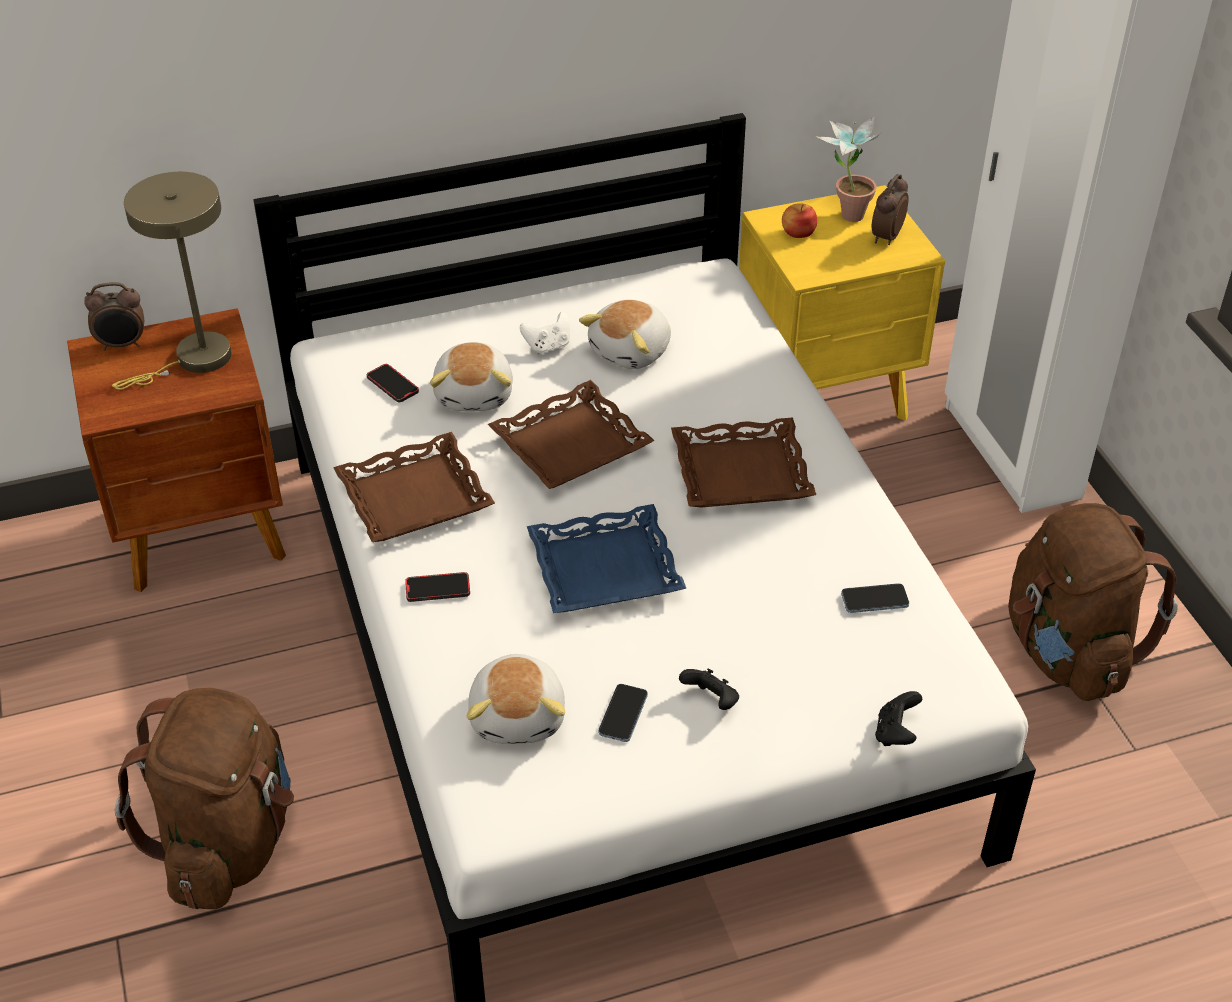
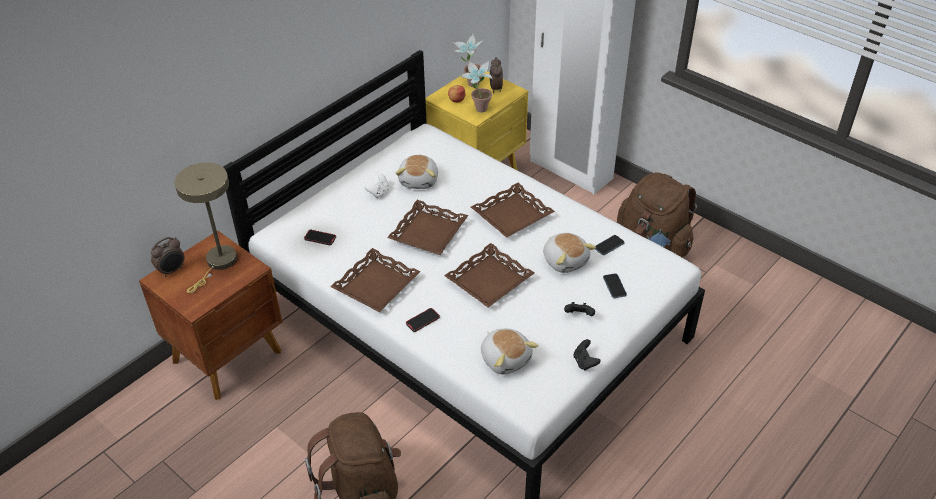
camera: 30 degrees left, 0 degrees up
(475, 394) = (363, 227): plush toy -> plush toy (565, 260)
(605, 570) = (489, 280): blue tray -> brown tray
(623, 714) = (548, 337): phone -> phone (614, 286)
(820, 264) = (478, 110): none -> potted plant
(895, 733) = (660, 295): black game controller -> black game controller (585, 362)

